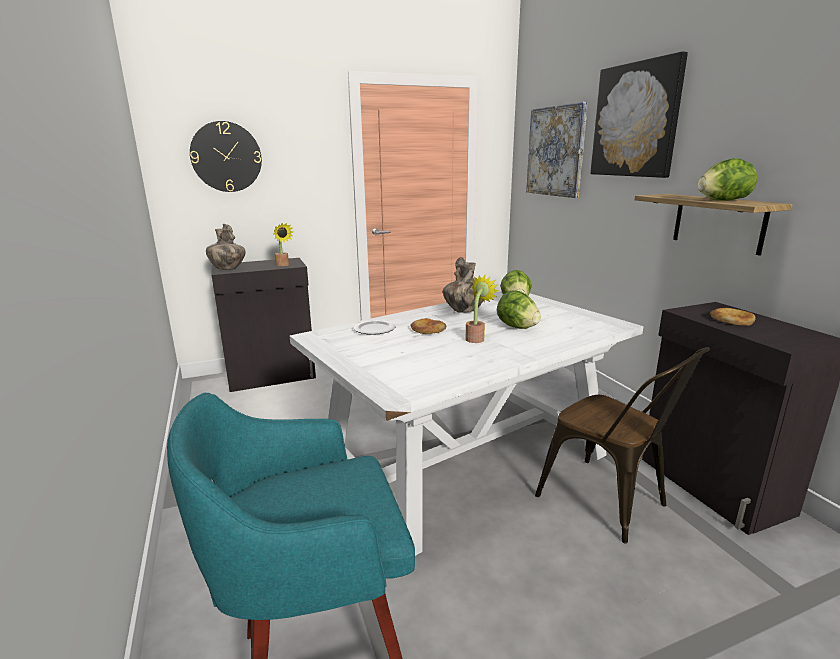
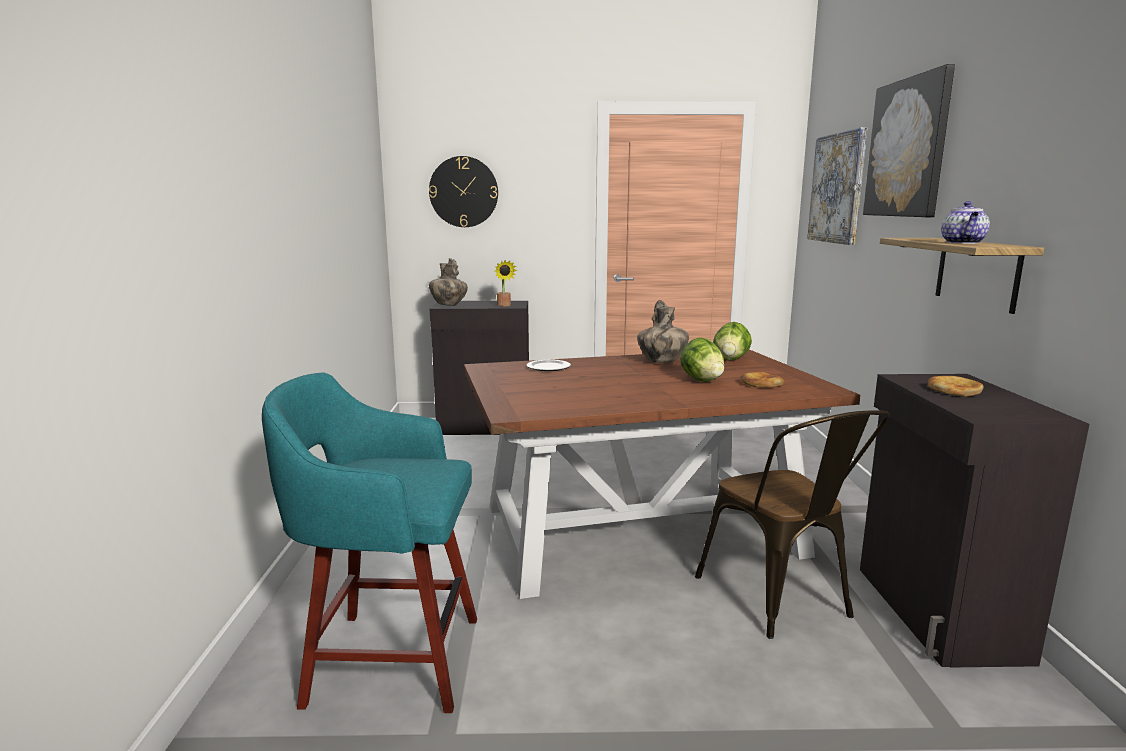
camera: 20 degrees right, 5 degrees down
(428, 329) = (602, 372): bread -> bread (761, 383)
(466, 457) = (641, 529): white dining table -> brown dining table
(476, 338) = (644, 384): potted plant -> none
(722, 200) = (963, 243): lettuce -> teapot

